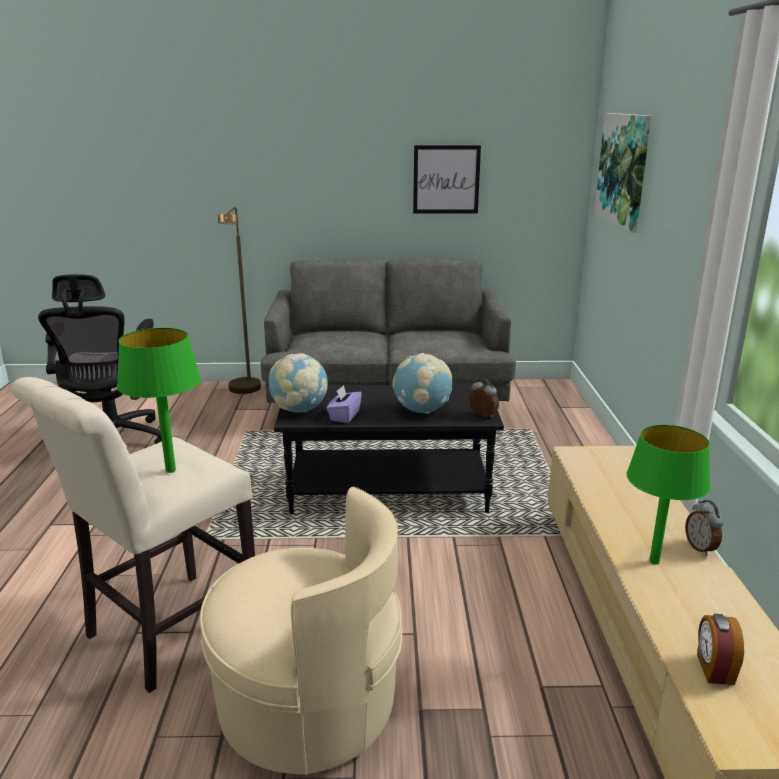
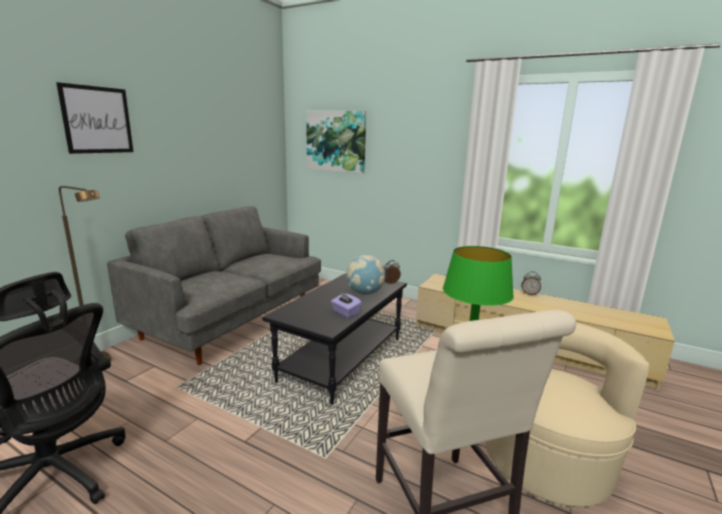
camera: 60 degrees left, 5 degrees down
(299, 410) = (316, 323): globe -> none
(446, 179) = (218, 153): picture -> picture (97, 120)
(654, 561) = (536, 304): green table lamp -> none
(714, 669) = (615, 321): alarm clock -> none

